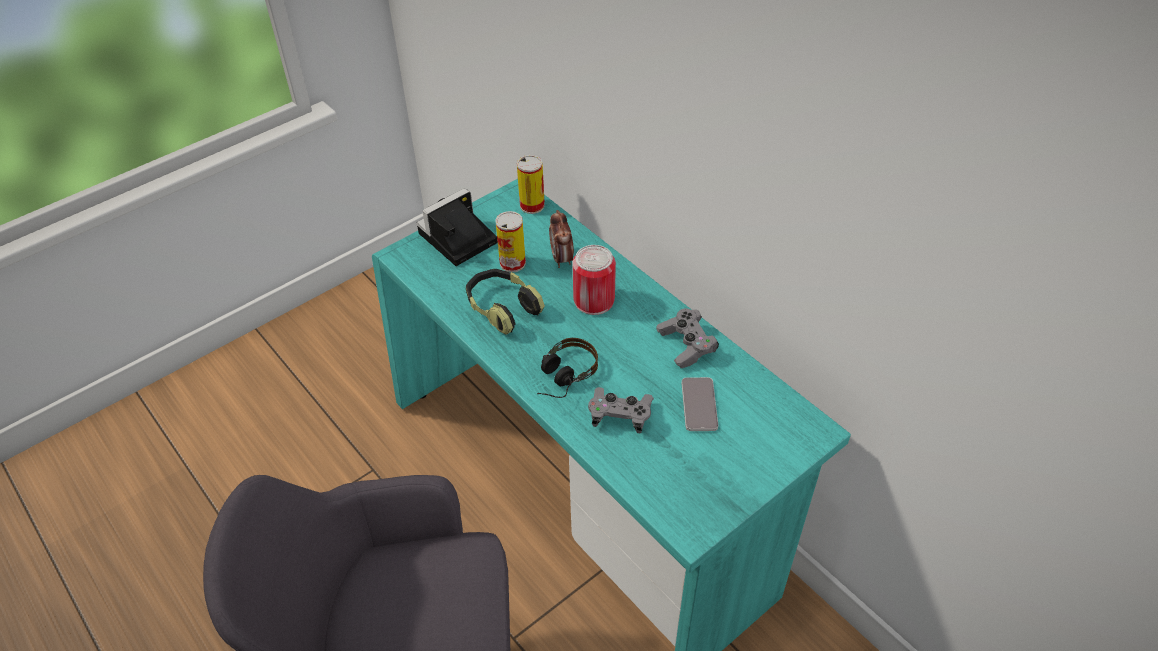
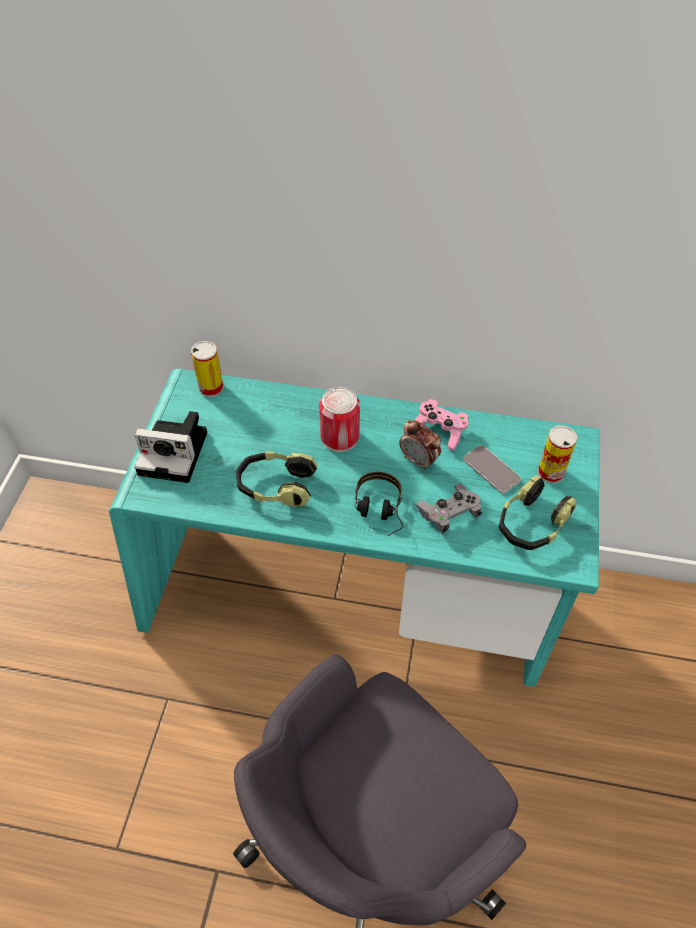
camera: 40 degrees left, 5 degrees up
(456, 240) = (176, 453): camera -> camera turned 90 degrees counterclockwise
(512, 263) = (245, 444): can -> can (551, 472)
(562, 259) = (281, 418): alarm clock -> alarm clock (418, 460)
(685, 472) = (531, 524): none -> headphones
(686, 345) = (439, 431): grey game controller -> pink game controller

